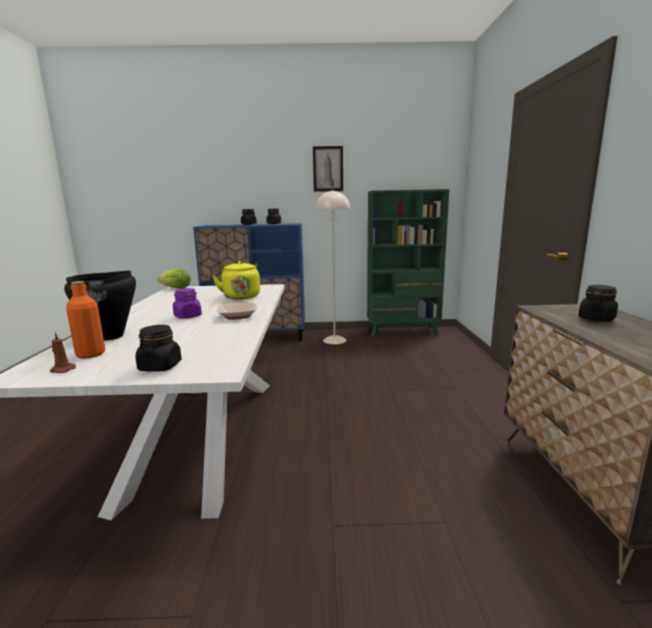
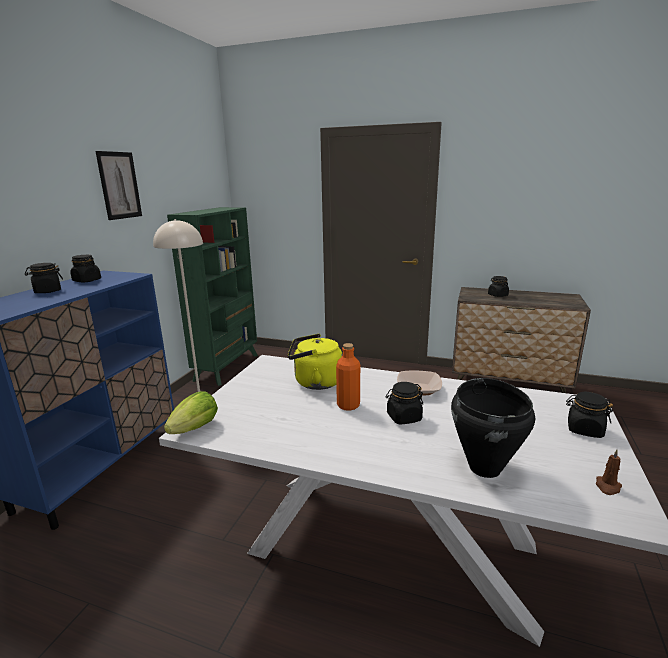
camera: 70 degrees left, 5 degrees up
(90, 354) = (555, 474): orange bottle -> orange bottle (348, 405)
(187, 316) = (403, 417): purple jar -> black jar

